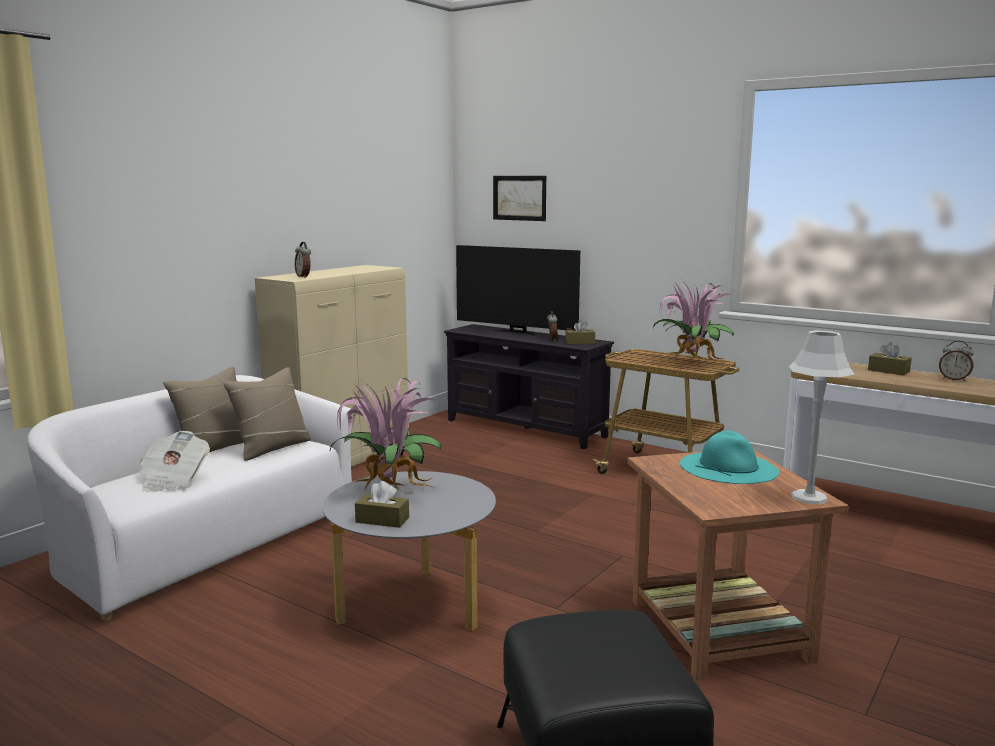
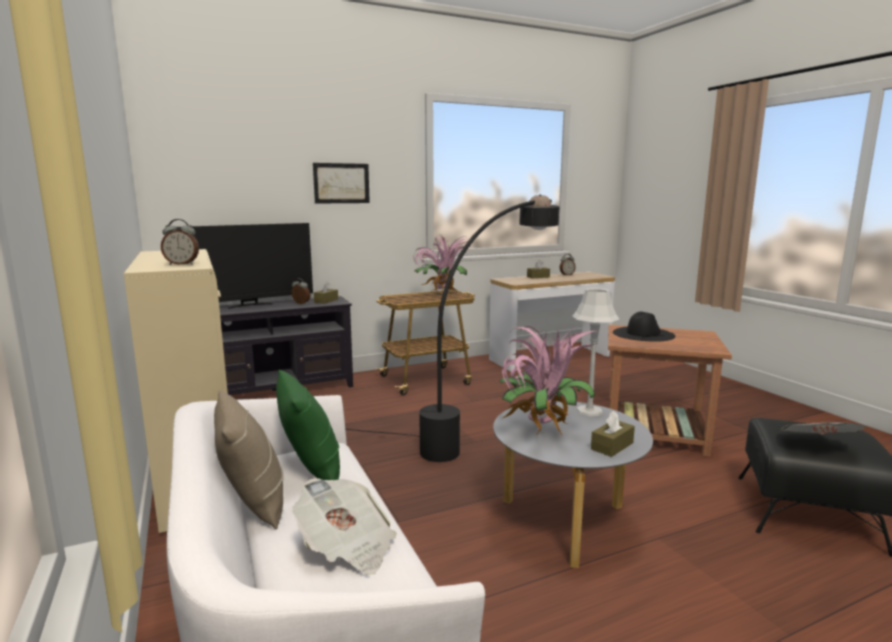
camera: 60 degrees left, 0 degrees up
(272, 448) = (311, 468): beige pillow -> green pillow
(519, 198) = (228, 177): picture -> picture (341, 183)
(546, 517) = (456, 432): none -> black floor lamp
(549, 644) = (817, 446): none -> newspaper
(728, 467) = (643, 334): turquoise hat -> black hat
(809, 497) = (701, 333): grey table lamp -> grey table lamp (589, 411)

